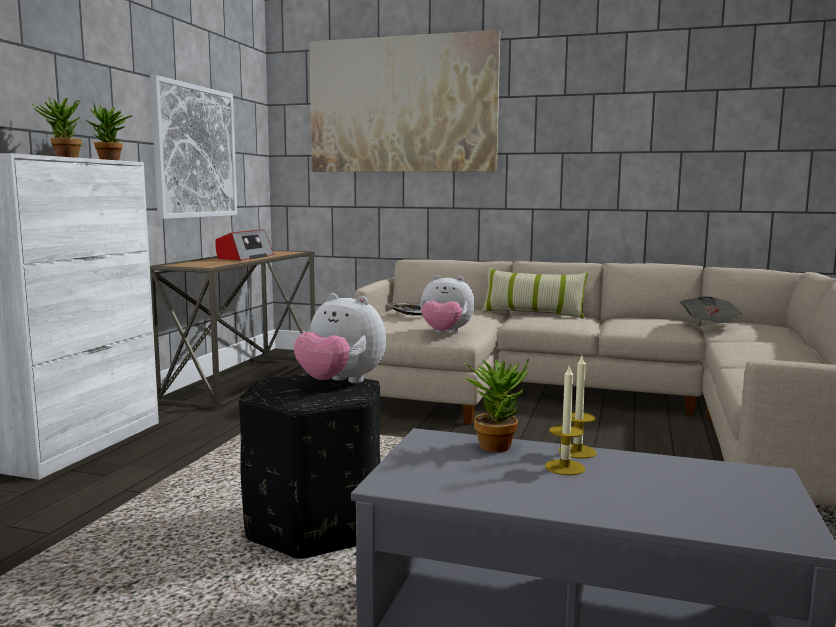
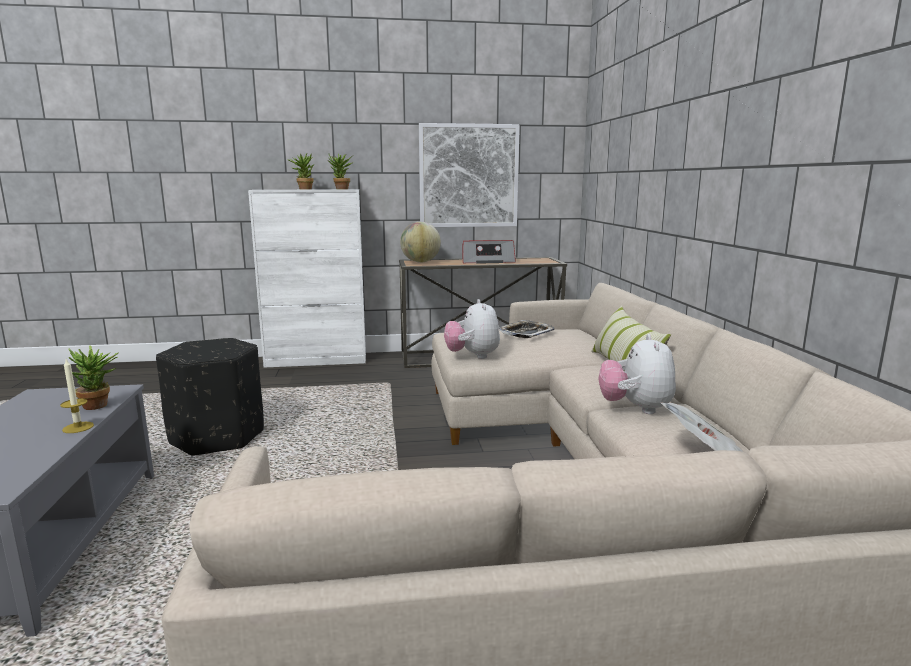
camera: 65 degrees right, 5 degrees up
(190, 265) = (420, 262): none -> globe
(340, 383) = (216, 351): plush toy -> plush toy (635, 408)
(401, 105) = (640, 116): picture -> none
(564, 467) = (44, 427): candle -> none

